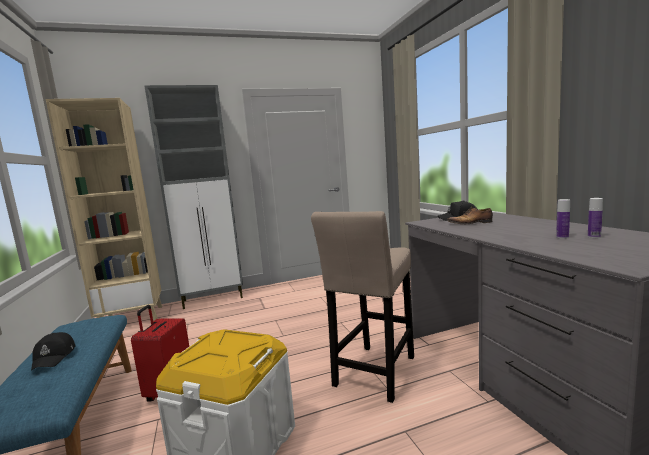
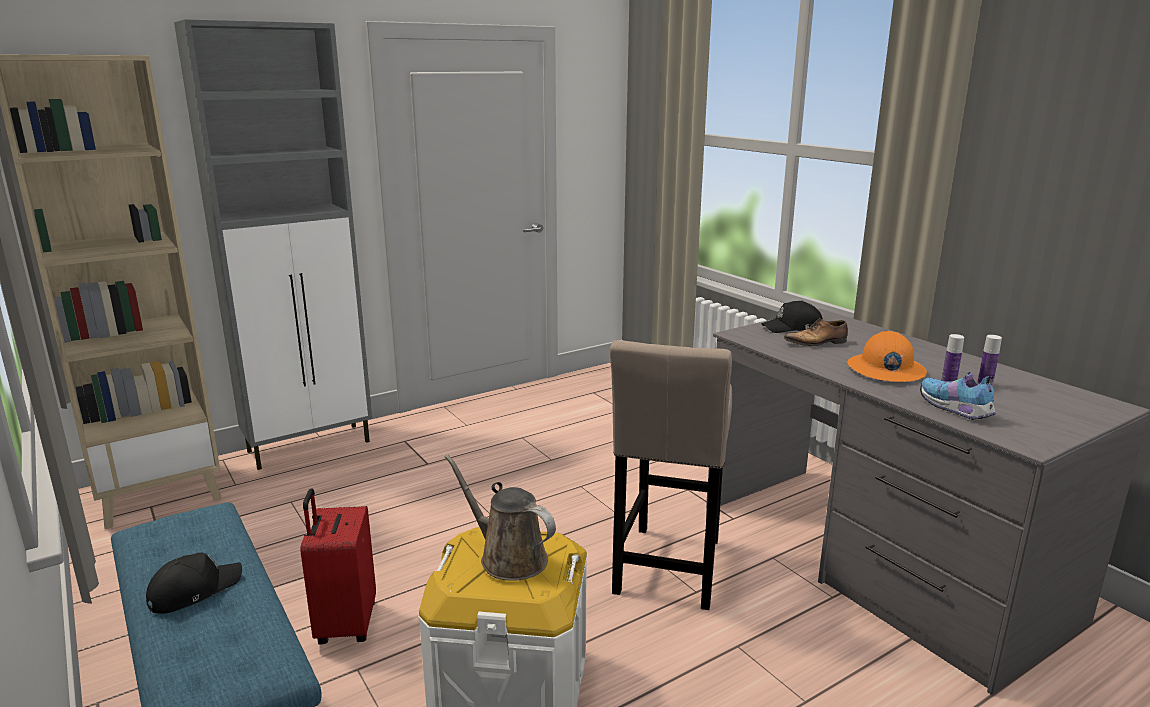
camera: 15 degrees left, 10 degrees up
(54, 357) = (194, 591): black cap -> black cap turned 105 degrees counterclockwise
(225, 347) = (508, 557): none -> brown watering can
(514, 232) = (885, 370): none -> orange hard hat
(563, 249) = (955, 410): none -> shoe

